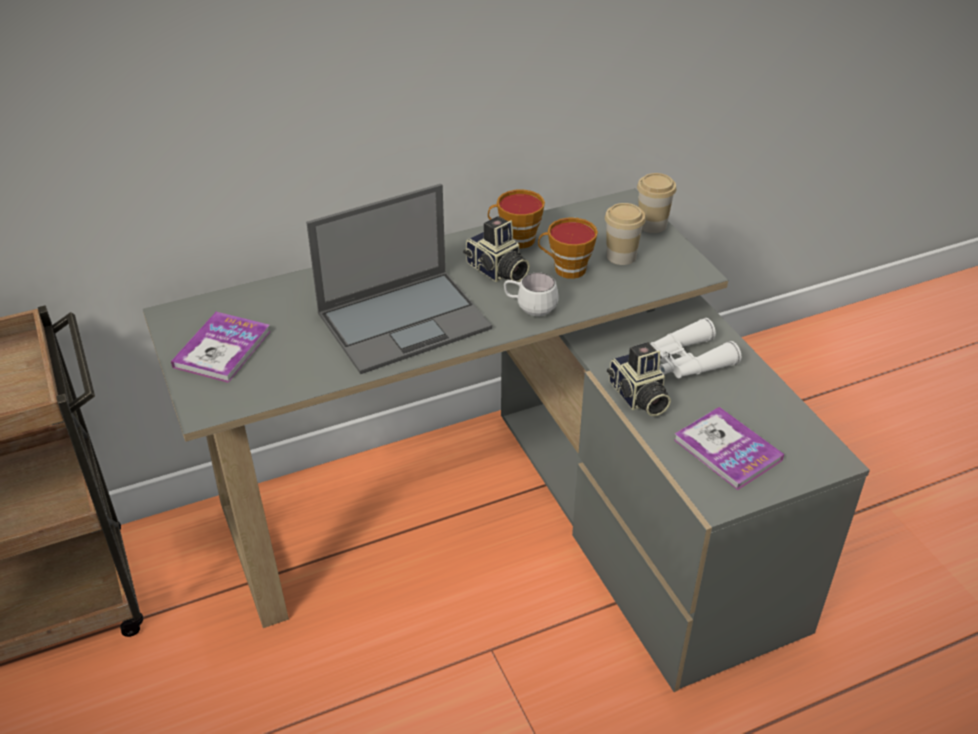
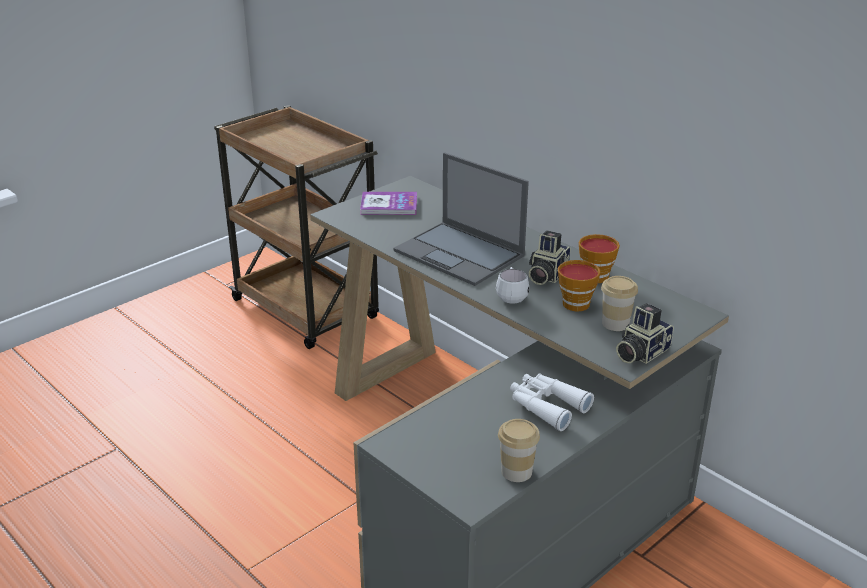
camera: 70 degrees right, 10 degrees down
(638, 397) = (482, 388): camera -> camera (640, 352)
(652, 225) = (677, 331): cup -> cup (516, 471)
(727, 450) = (448, 441): book -> none

